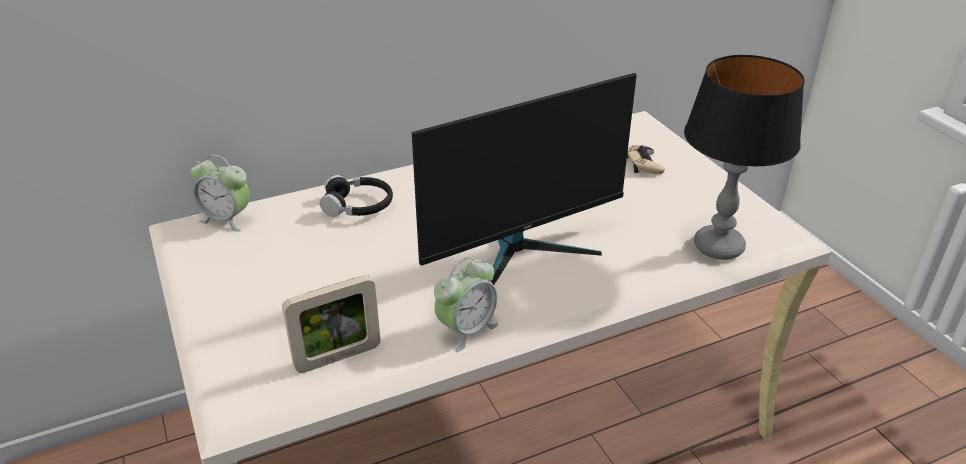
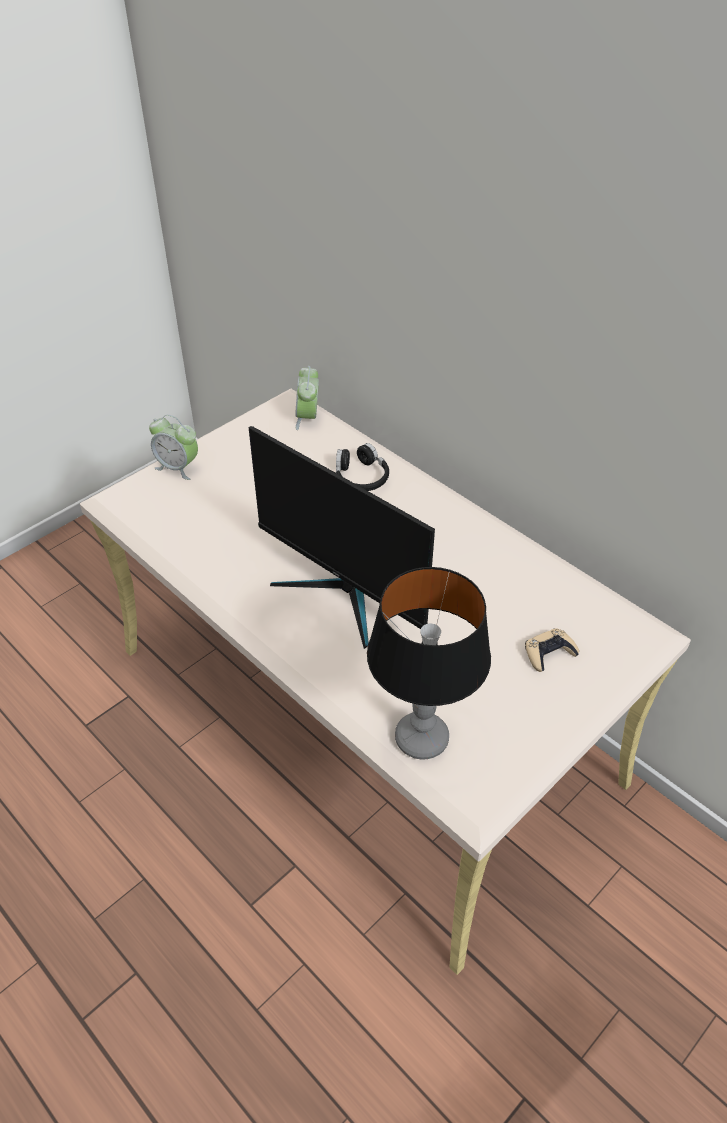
camera: 70 degrees right, 10 degrees up
(338, 357) = (175, 527): picture frame -> none
(466, 330) = (227, 585): alarm clock -> alarm clock (178, 467)

